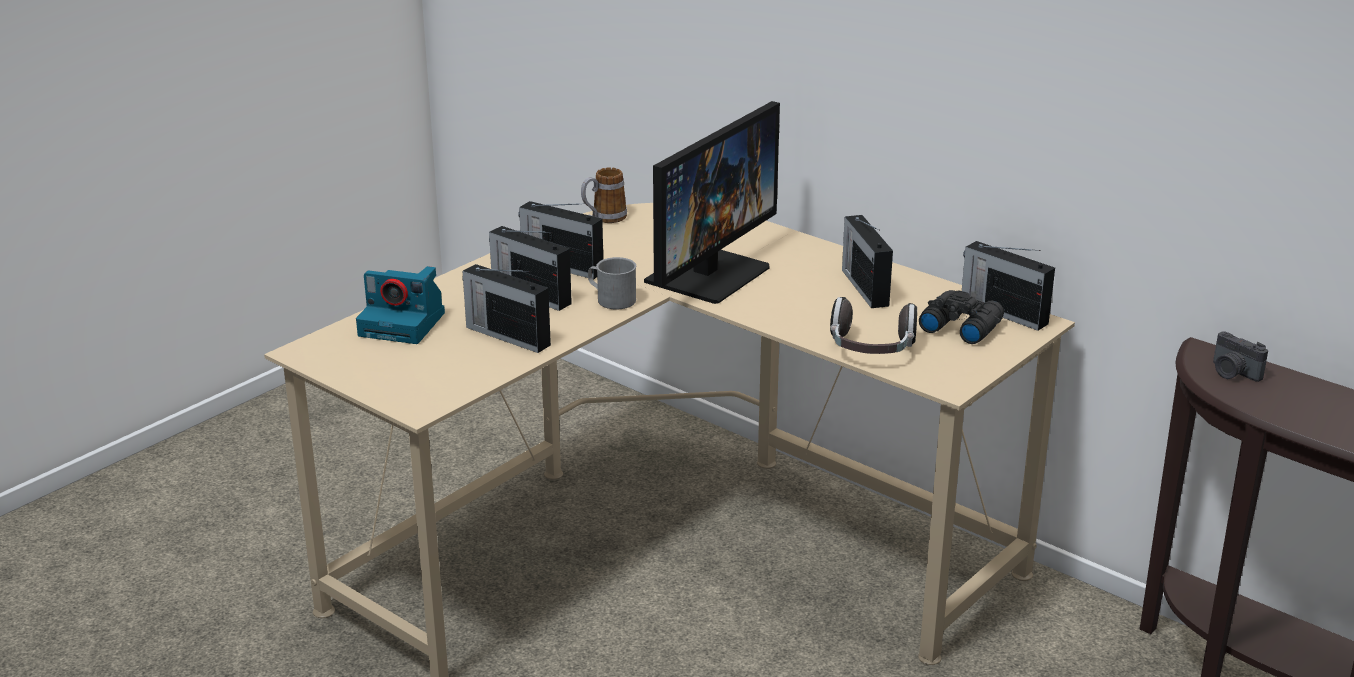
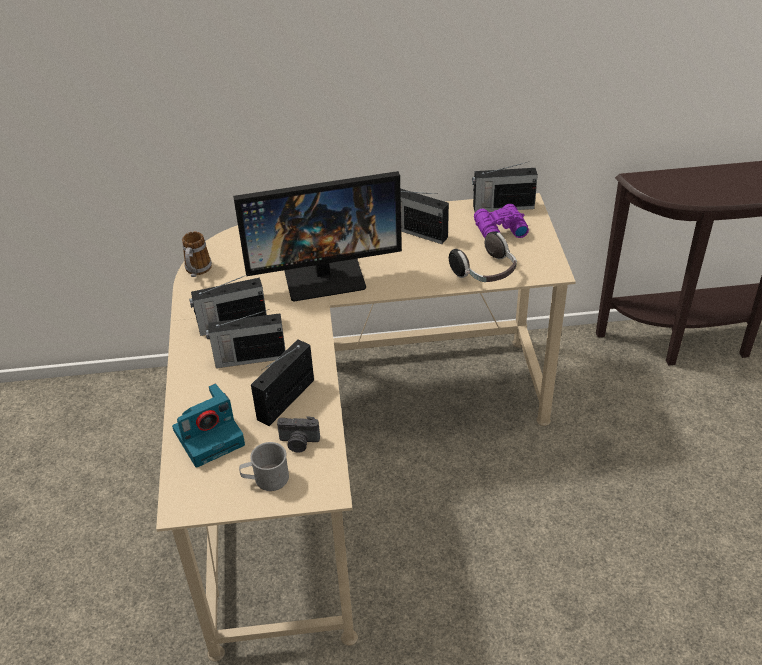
camera: 45 degrees left, 15 degrees up
(506, 335) = (287, 398): radio -> radio turned 135 degrees clockwise
(611, 299) = (302, 329): grey mug -> grey mug (266, 479)
(708, 274) = (324, 275): monitor -> monitor turned 90 degrees clockwise
(959, 326) = (499, 229): black binoculars -> purple binoculars
(1233, 373) = (666, 185): camera -> camera (299, 442)

